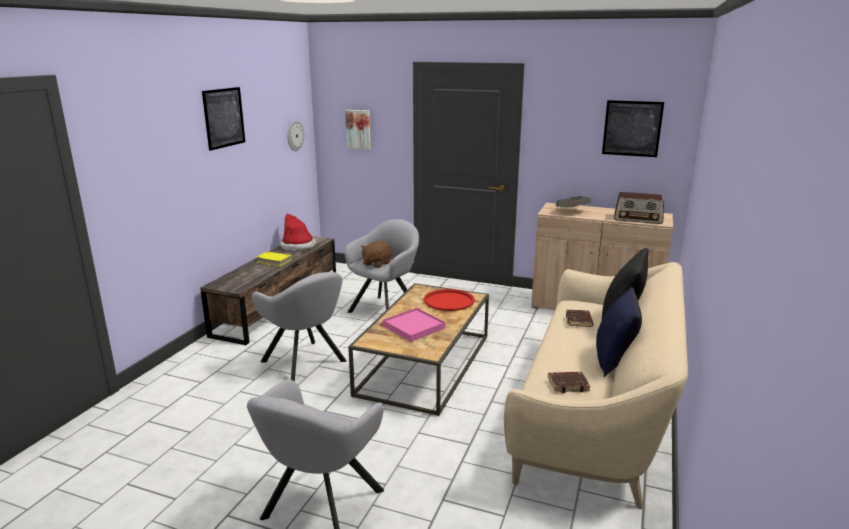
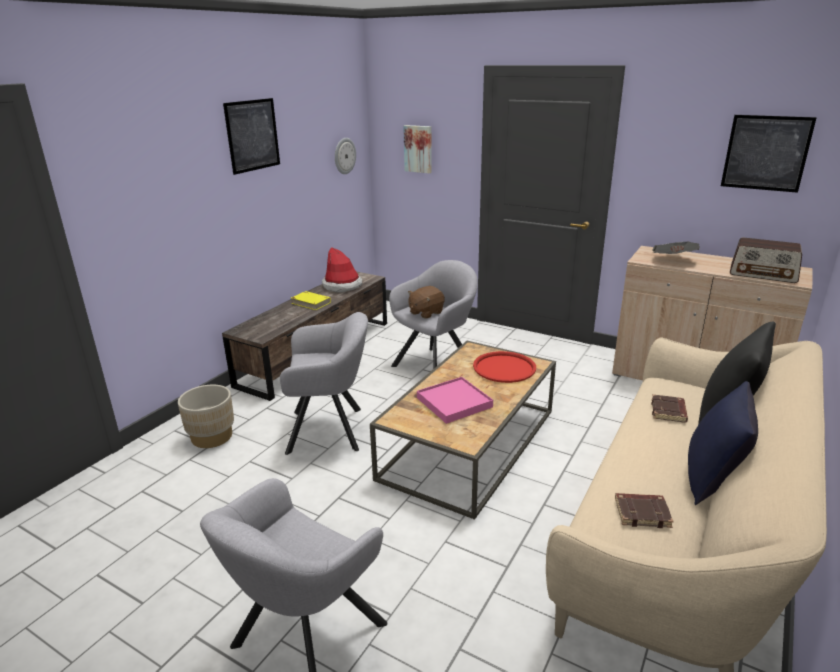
camera: 10 degrees right, 5 degrees up
(200, 376) = (212, 437): none -> beige planter
(306, 363) = (331, 430): grey armchair -> grey armchair turned 60 degrees counterclockwise

